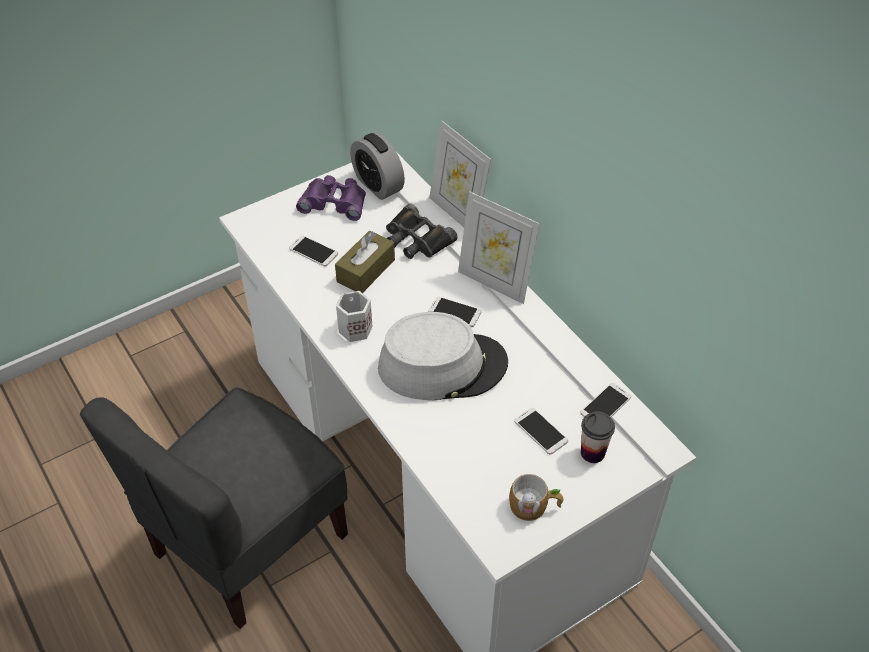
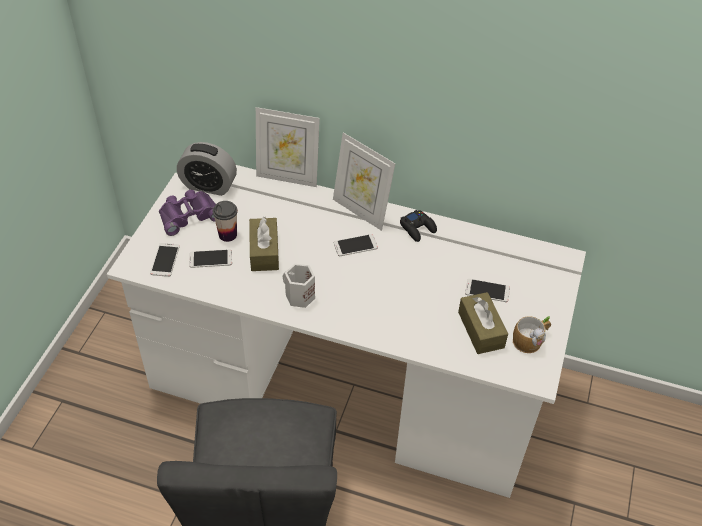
camera: 40 degrees left, 0 degrees up
(416, 239) = (277, 210): black binoculars -> none
(442, 365) = (384, 286): grey hat -> none
(493, 464) = (481, 330): none -> brown tissue box
(494, 282) = (361, 211): picture frame -> picture frame turned 45 degrees clockwise
(534, 330) = (418, 228): none -> black game controller
(592, 453) = (529, 285): cup -> cup (227, 235)
(605, 405) = (507, 251): phone -> phone (165, 260)

